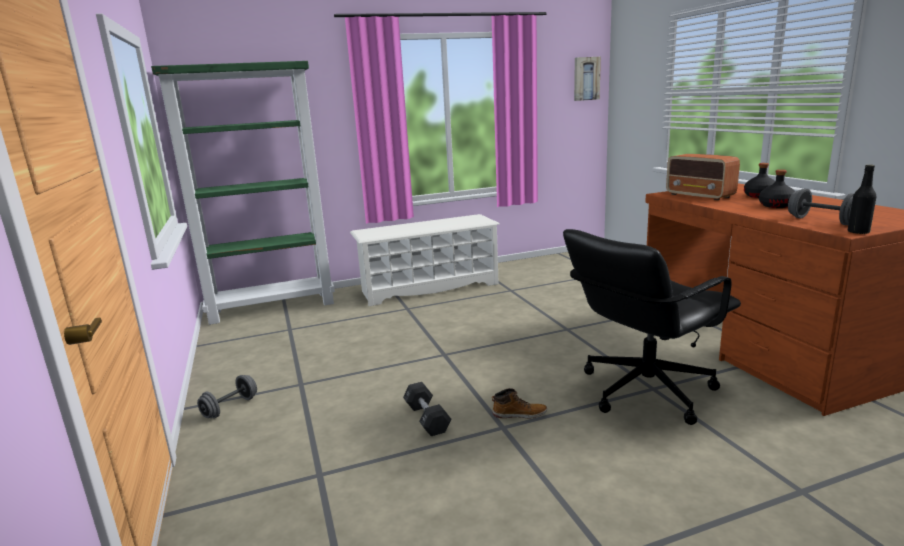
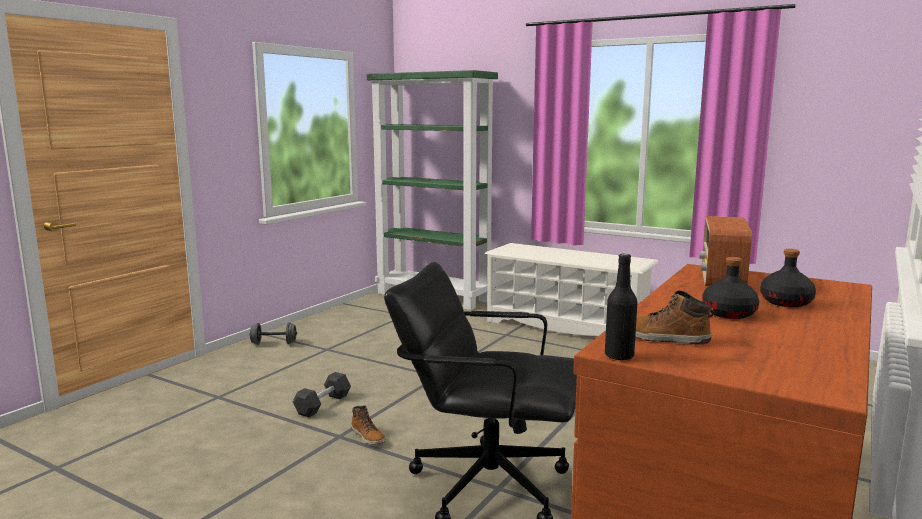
camera: 50 degrees right, 5 degrees down
(586, 78) = (875, 97): picture -> none
(822, 221) = (663, 338): grey dumbbell -> boot

